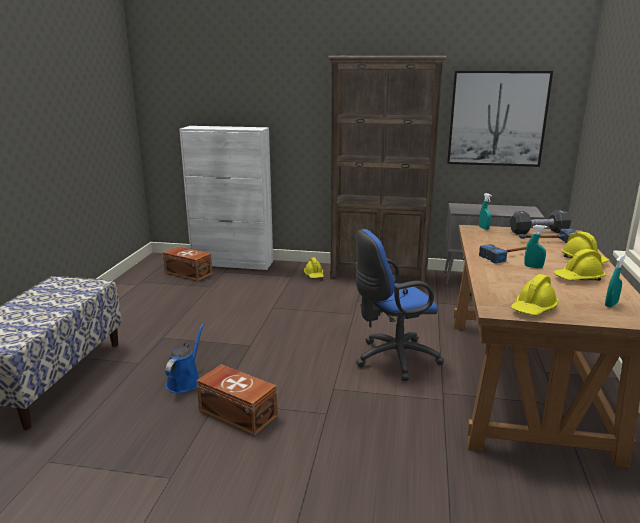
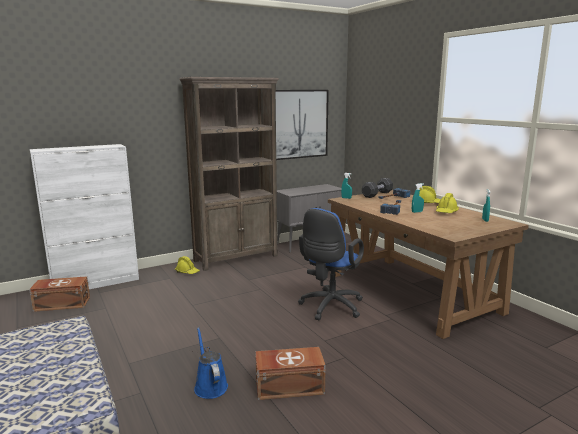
camera: 40 degrees left, 5 degrees down
(533, 309) = (464, 231): yellow hard hat -> none

